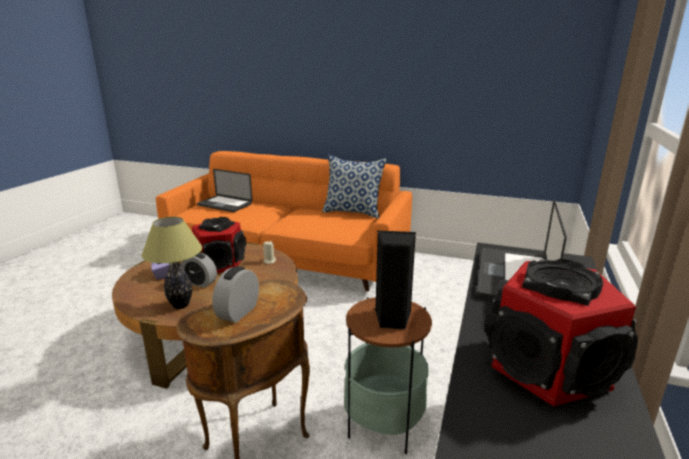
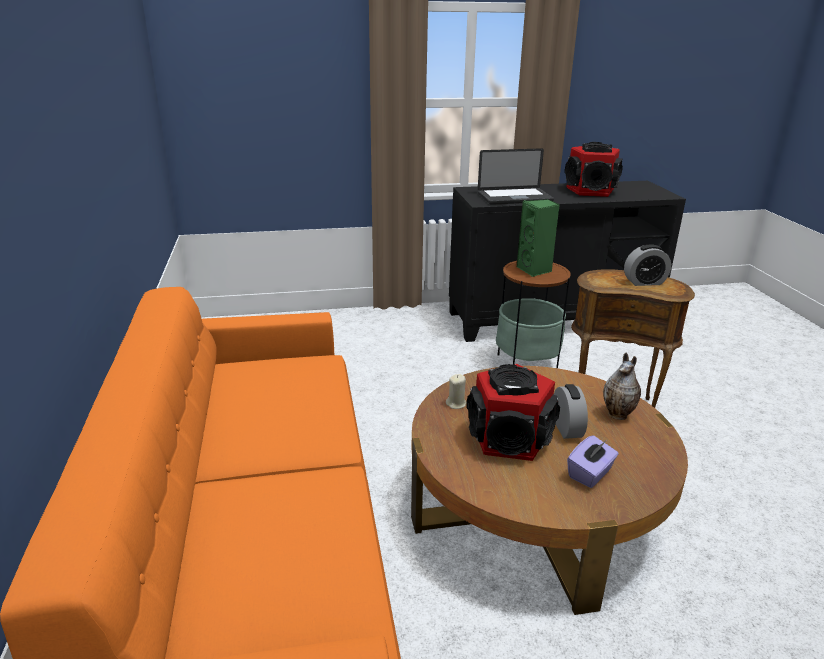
camera: 120 degrees left, 5 degrees up
(180, 305) = (619, 415): table lamp -> vase
(225, 205) = (263, 574): laptop -> none
(353, 212) = (214, 390): pillow -> none
(392, 319) = (535, 270): black speaker -> green speaker

